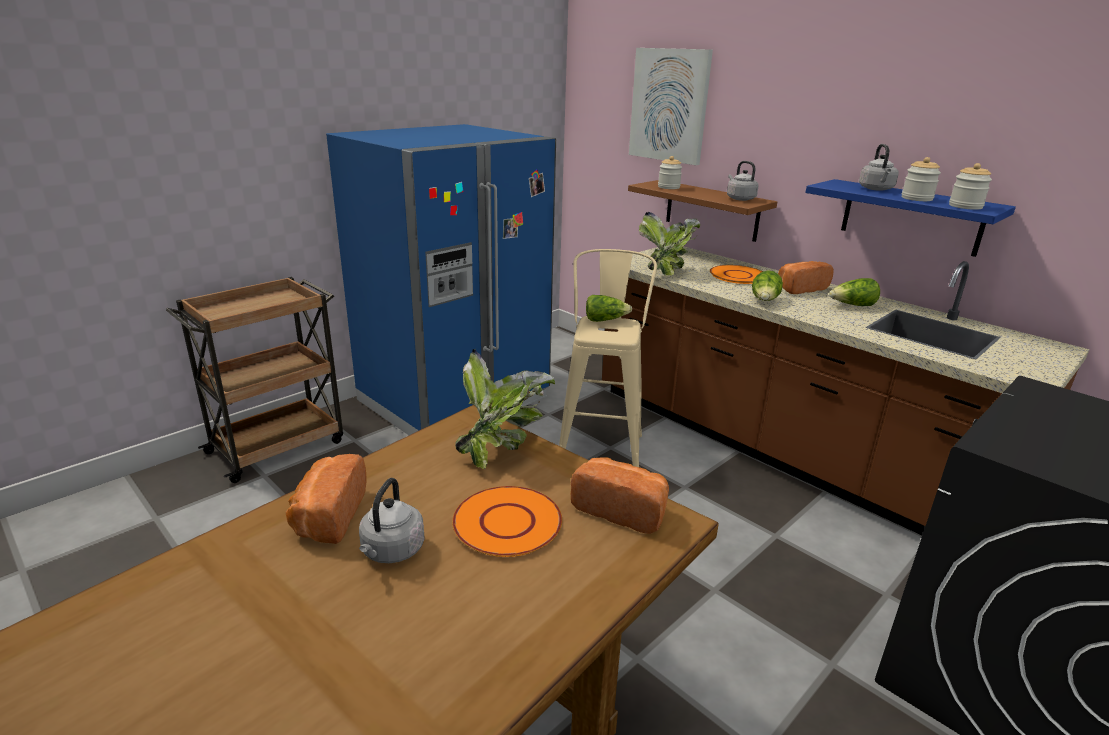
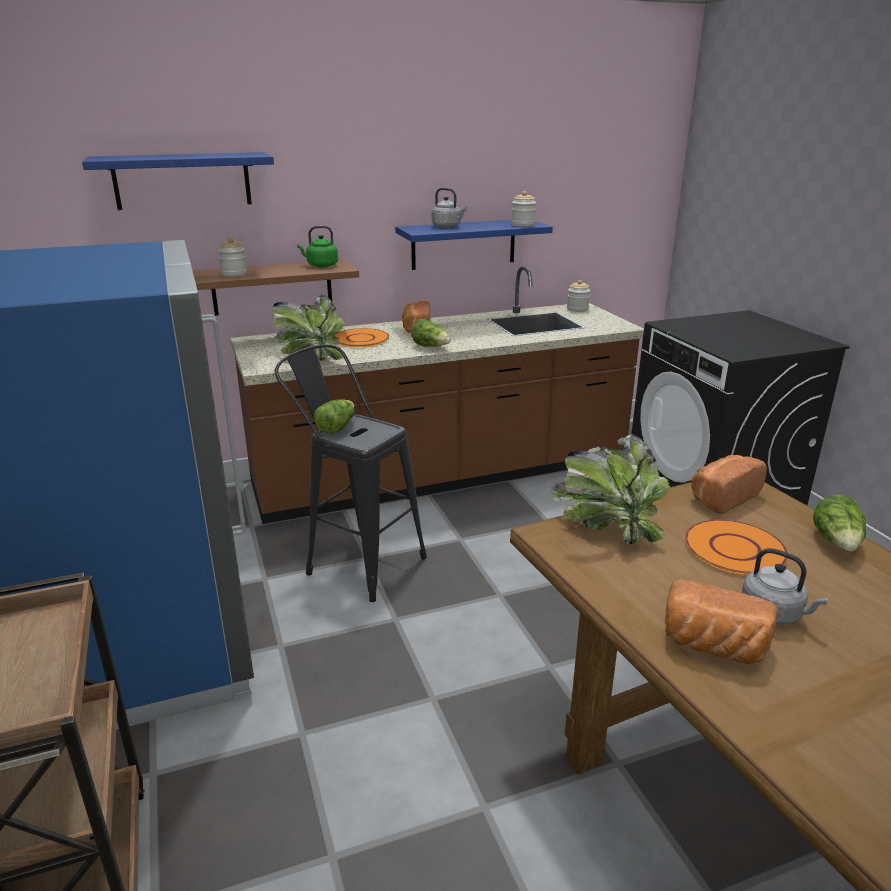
camera: 65 degrees left, 0 degrees up
(602, 445) = (357, 561): beige stool -> black stool
(669, 105) = (182, 180): picture -> blue shelf
(739, 198) = (320, 265): grey kettle -> green kettle
(852, 305) = (469, 327): lettuce -> lettuce (837, 542)
(916, 198) = (489, 226): jar -> jar (577, 309)

